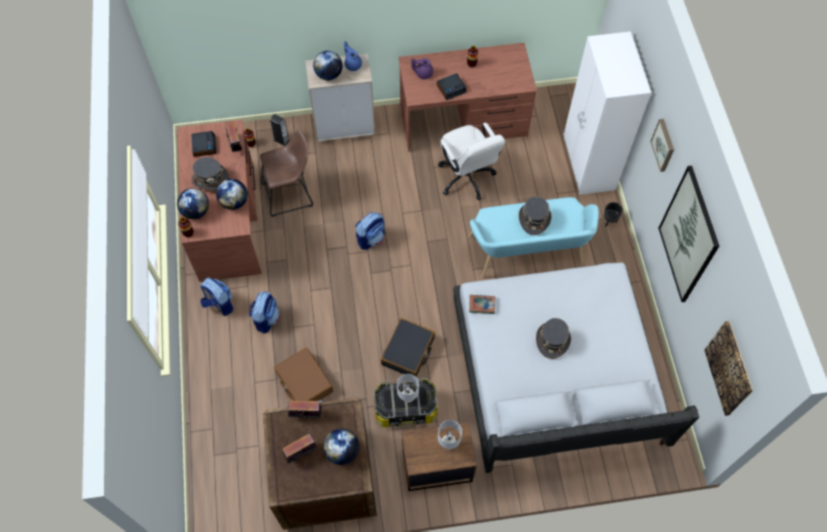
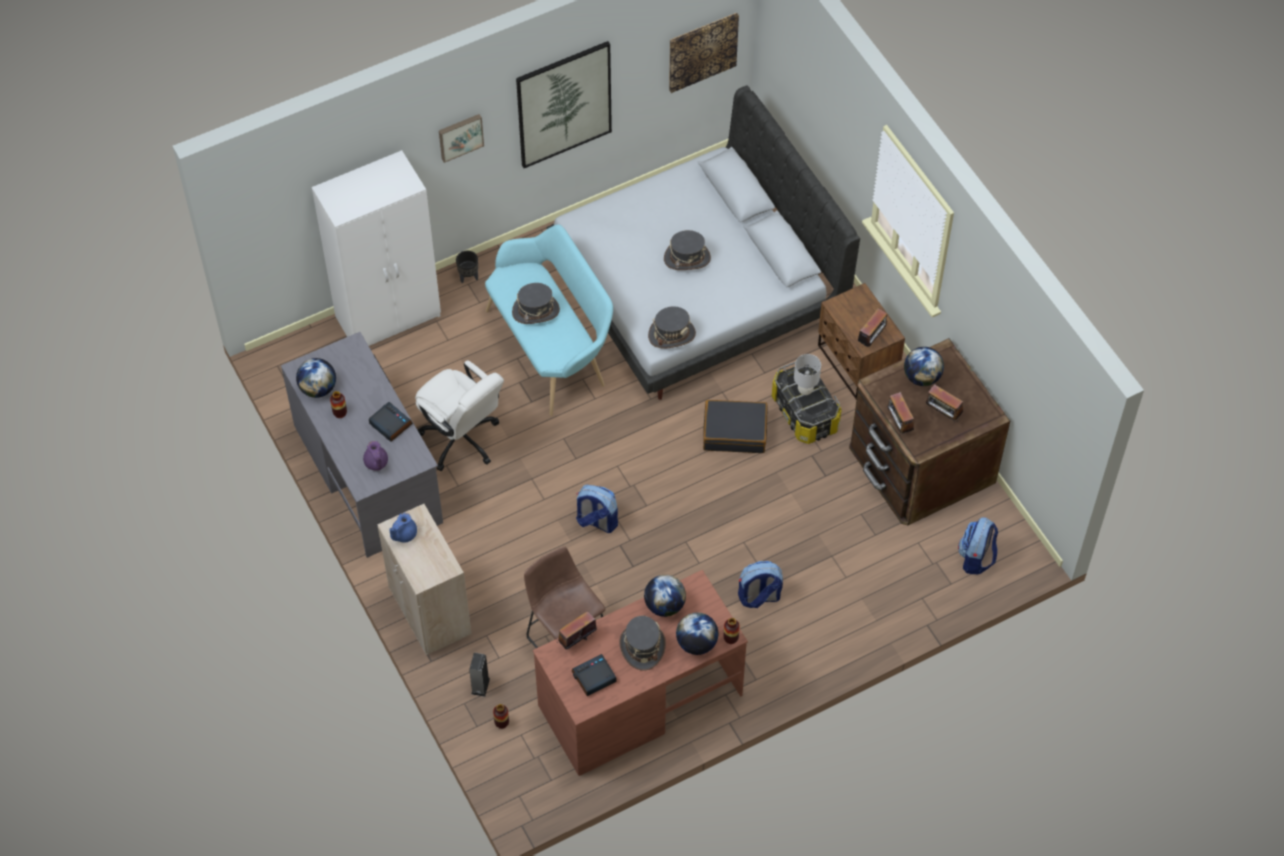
camera: 110 degrees left, 5 degrees down
(219, 304) = (763, 658): backpack -> backpack (976, 558)
(304, 382) = (822, 524): brown suitcase -> none
(329, 75) = (431, 556): globe -> globe (318, 388)
(417, 448) = (872, 338): none -> radio
(449, 443) = (853, 312): grey table lamp -> none
(463, 122) = (368, 473): brown desk -> grey desk
(467, 179) = (463, 441): white office chair -> white office chair turned 90 degrees clockwise
(482, 305) = (672, 334): book -> grey hat

